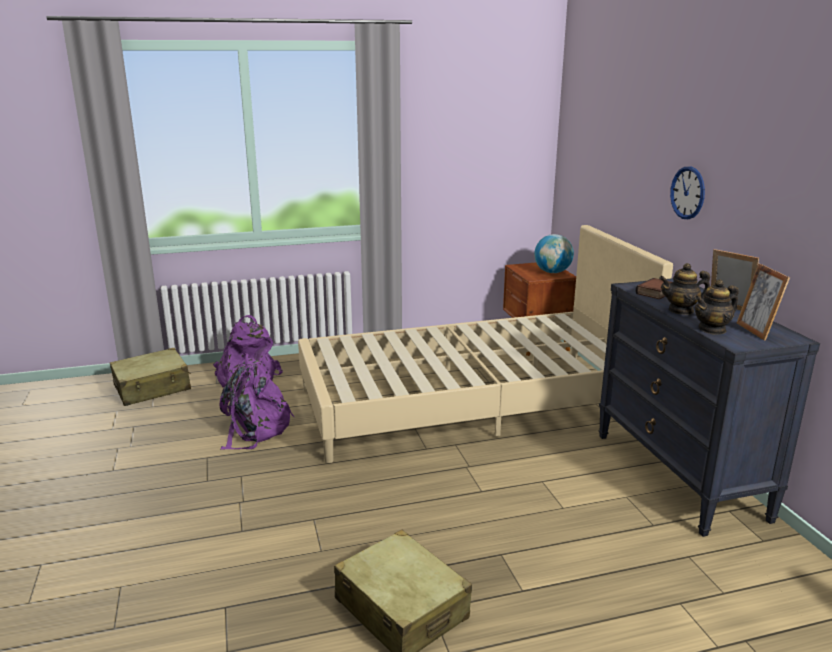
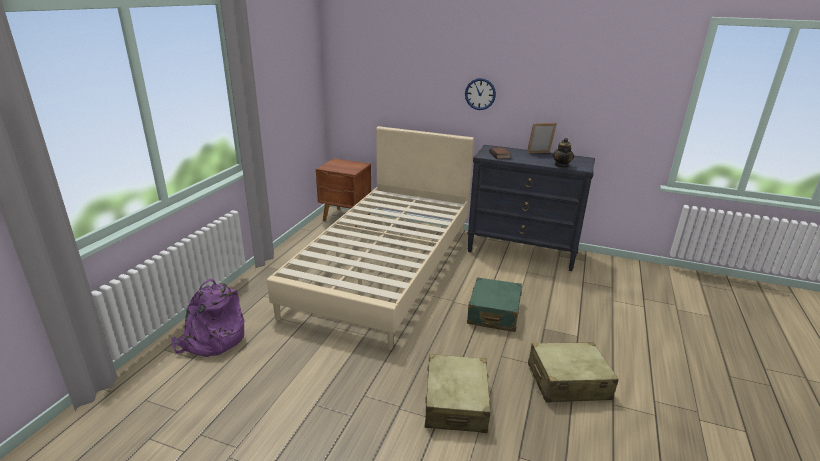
camera: 55 degrees left, 5 degrees up
(152, 388) = (138, 399): beige suitcase -> beige suitcase (456, 402)
(254, 429) = (303, 364): purple backpack -> none
(481, 503) = (493, 313): none -> green suitcase
(552, 272) = (352, 165): globe -> none
(681, 310) = (530, 160): teapot -> none
(756, 331) = (571, 160): picture frame -> none

